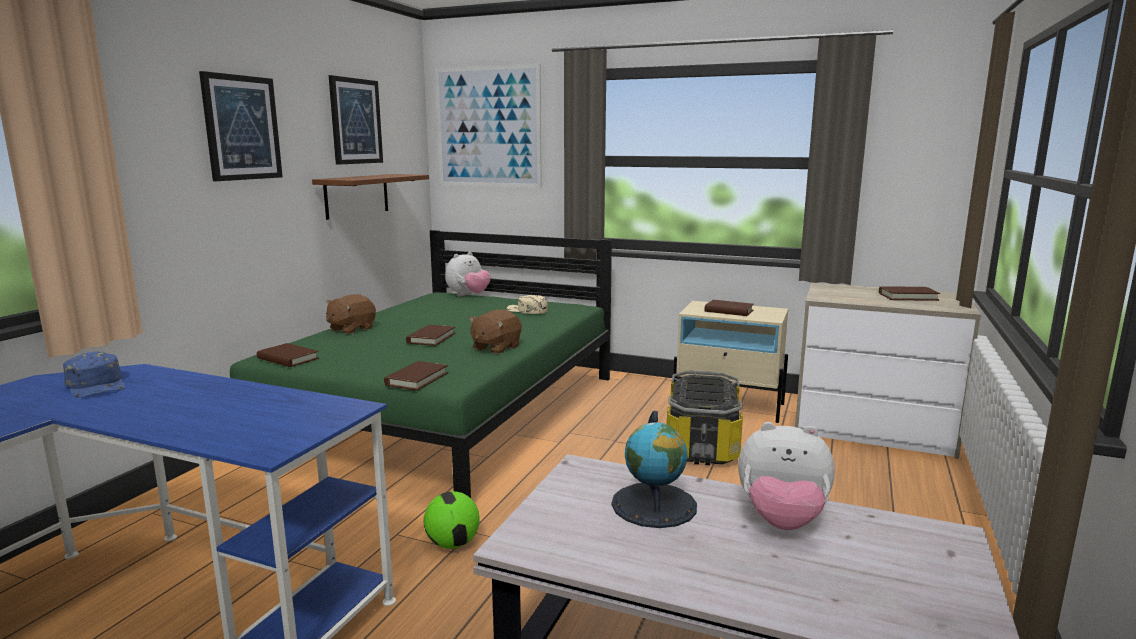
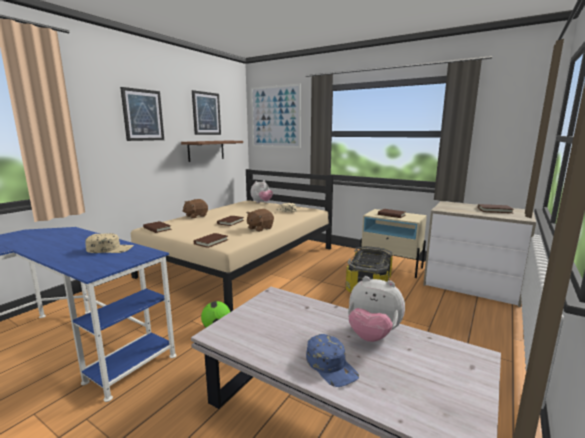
camera: 10 degrees right, 0 degrees up
(97, 385) = (46, 235): blue cap -> blue cap (331, 366)
(263, 404) = (110, 249): none -> beige cap
(449, 414) = (242, 261): green bed -> beige bed
(654, 505) = (303, 319): globe -> none

